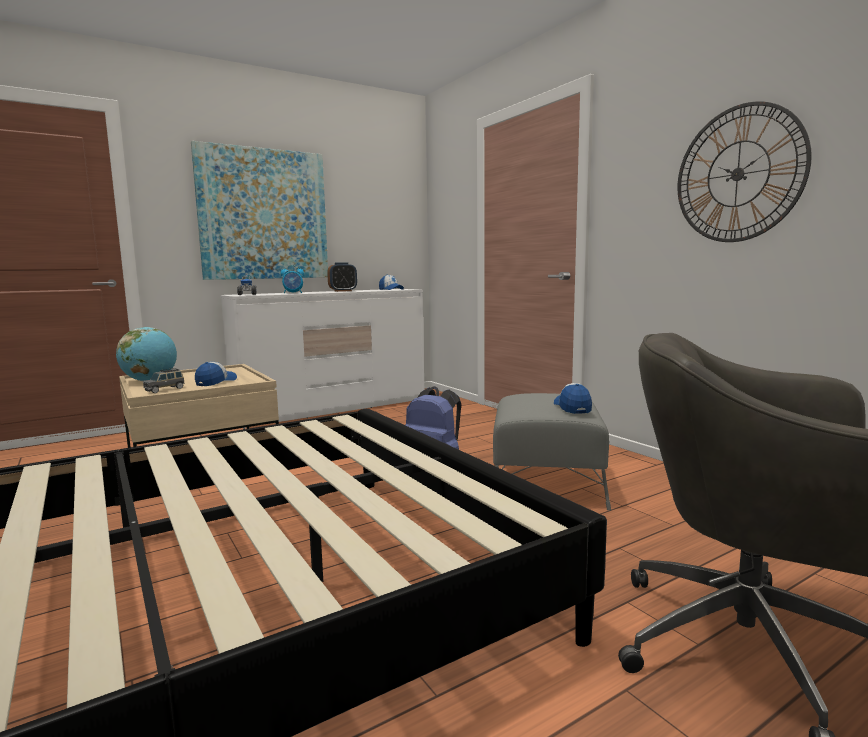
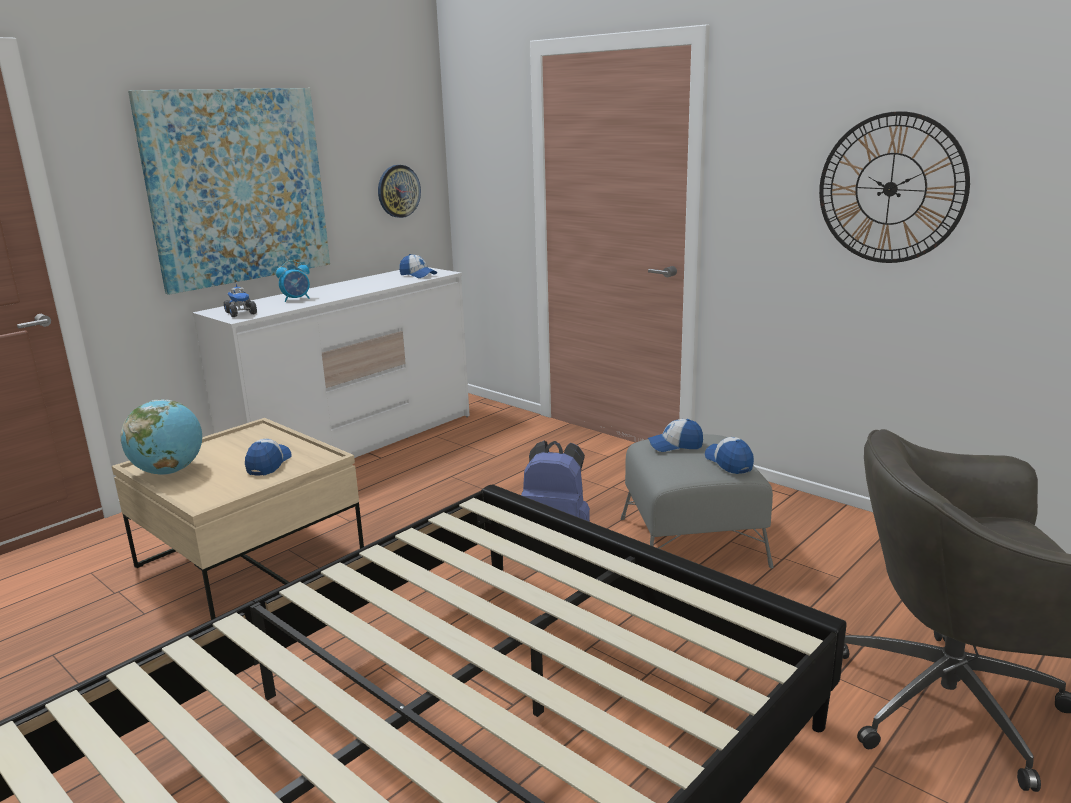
camera: 15 degrees left, 10 degrees up
(165, 389) = (216, 489): grey toy car -> none
(343, 291) = (357, 285): alarm clock -> none
(387, 234) = (398, 191): none -> wall clock
(534, 396) = (675, 445): none -> cap

